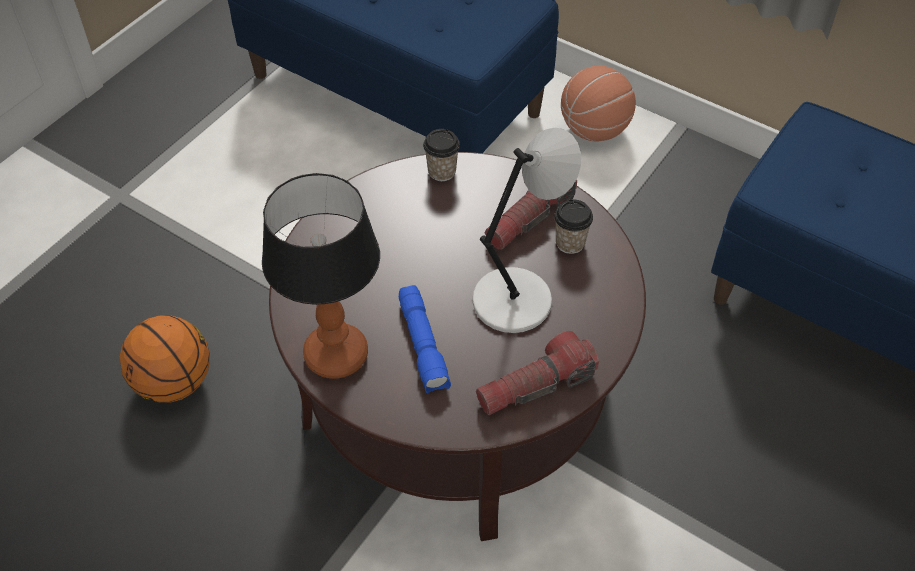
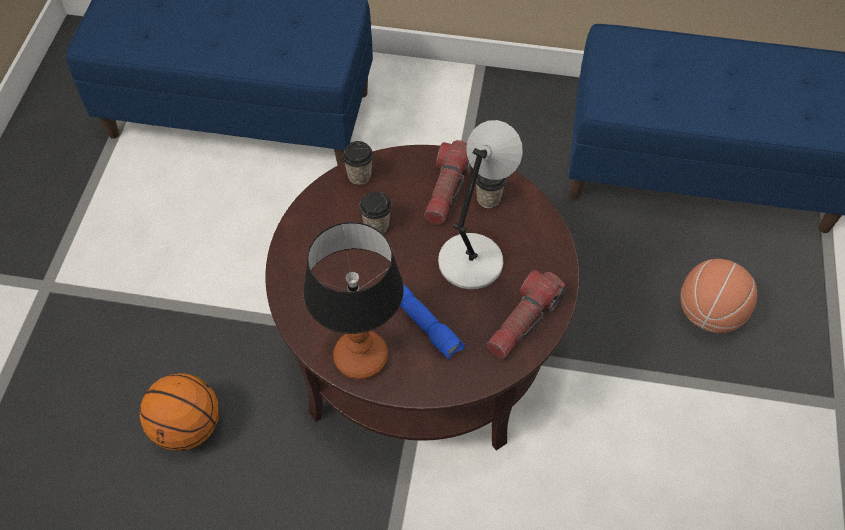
camera: 25 degrees left, 5 degrees up
(430, 228) = (376, 226): none -> cup
(594, 129) = (416, 91): basketball -> basketball (709, 313)

